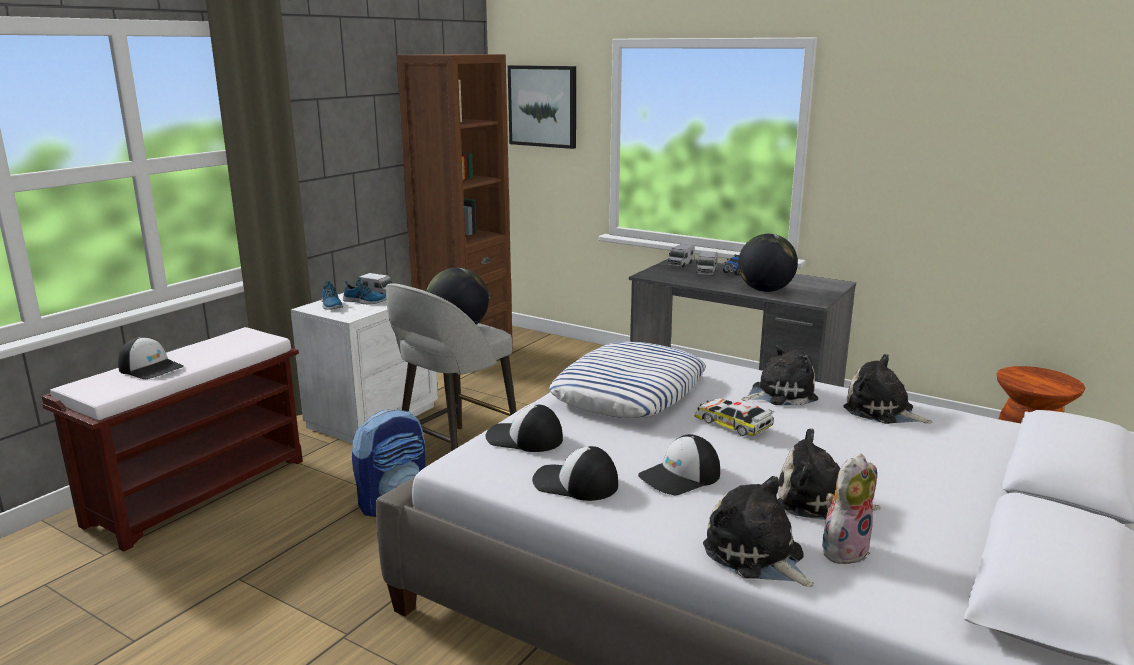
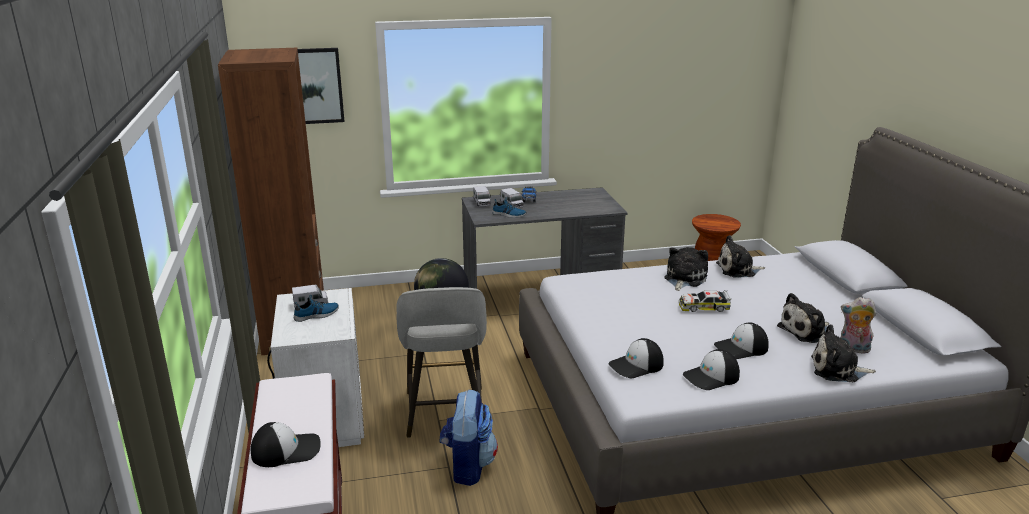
camera: 45 degrees left, 5 degrees up
(331, 305) = (297, 329): shoe -> shoe (508, 215)
(629, 391) = (619, 310): pillow -> none
(680, 477) = (741, 348): cap -> cap turned 60 degrees clockwise
(765, 290) = (573, 209): globe -> none
(843, 549) = (853, 349): plush toy -> plush toy turned 75 degrees counterclockwise

